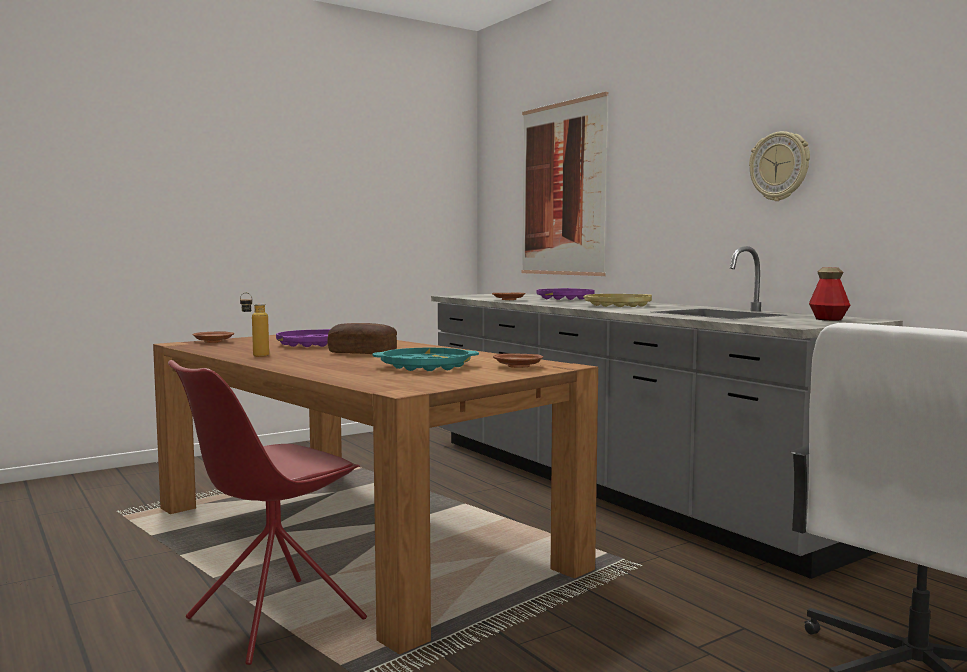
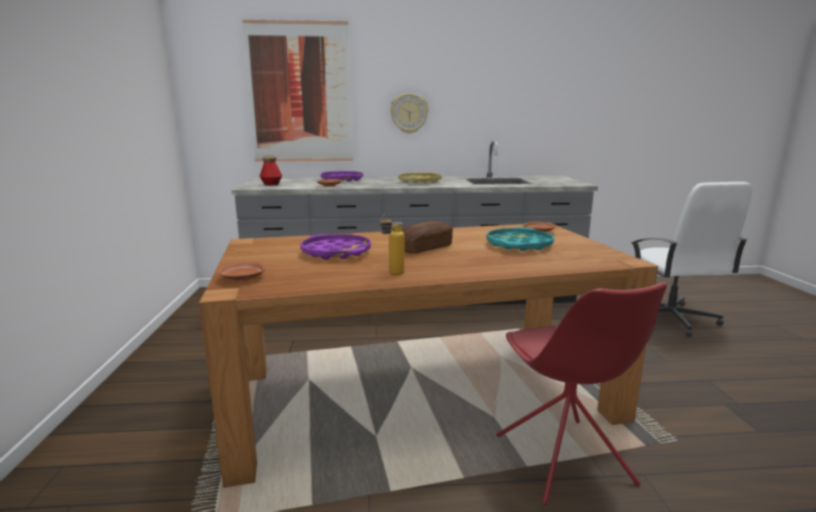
camera: 60 degrees left, 10 degrees up
(780, 166) = (492, 93): wall clock -> wall clock (409, 113)
(828, 319) = (551, 178): bottle -> bottle (271, 184)

